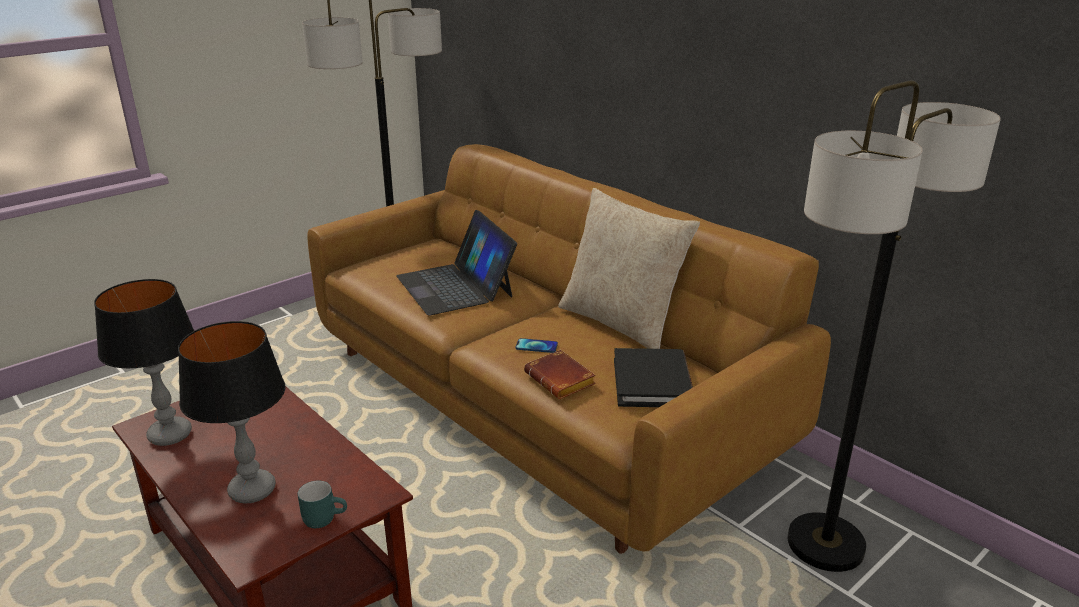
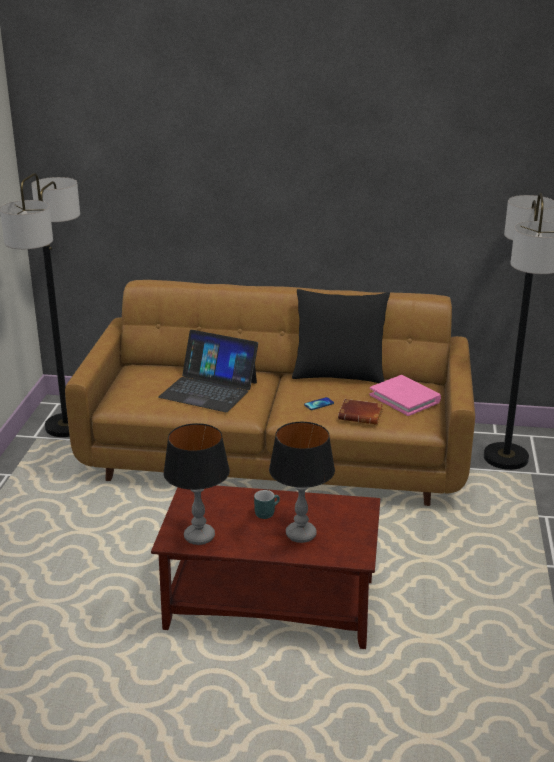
camera: 40 degrees left, 0 degrees up
(324, 517) = (359, 526): turquoise mug -> turquoise mug (266, 512)
(621, 323) = (339, 374): beige pillow -> black pillow
(652, 382) = (405, 398): black book -> pink book

